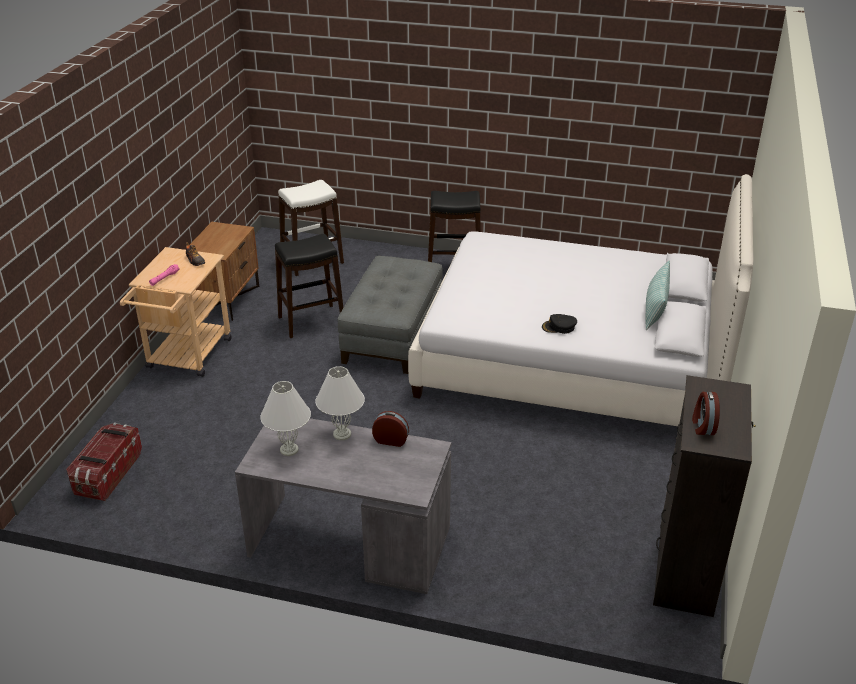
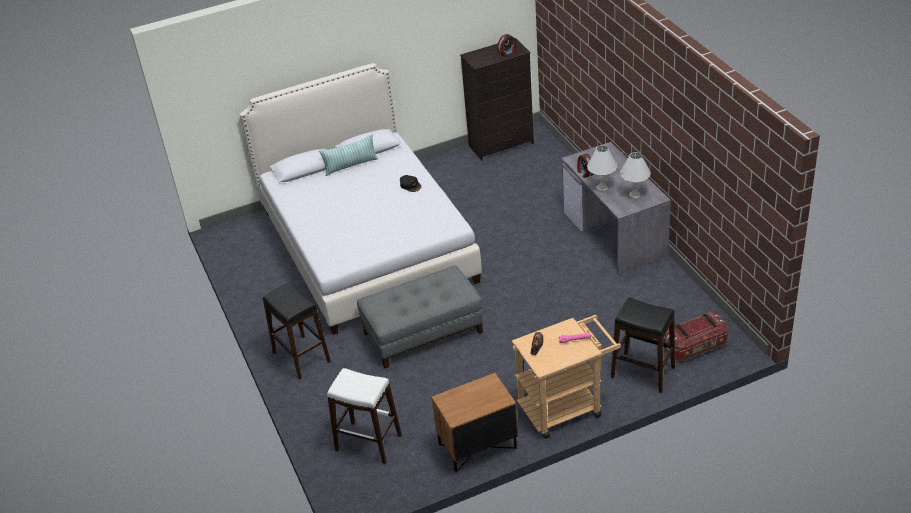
camera: 125 degrees left, 5 degrees up
(311, 321) = (452, 380): black stool -> black stool (643, 372)

